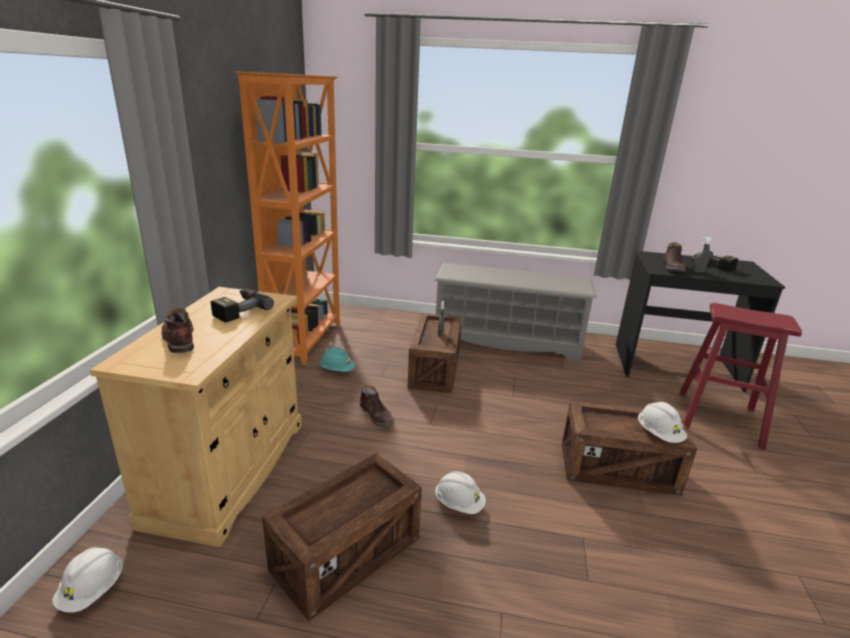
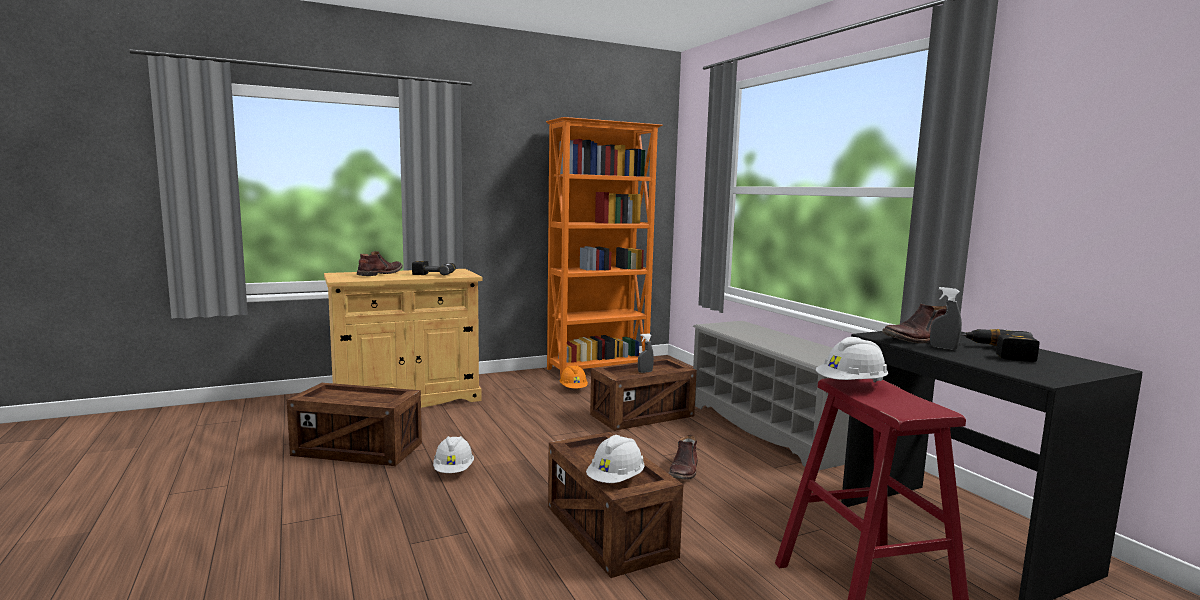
camera: 55 degrees right, 15 degrees down
(93, 590) = (280, 406): white hard hat -> white hard hat (851, 386)
(337, 370) = (573, 389): turquoise hard hat -> orange hard hat
(377, 415) = (532, 416): brown boot -> brown boot (684, 471)

